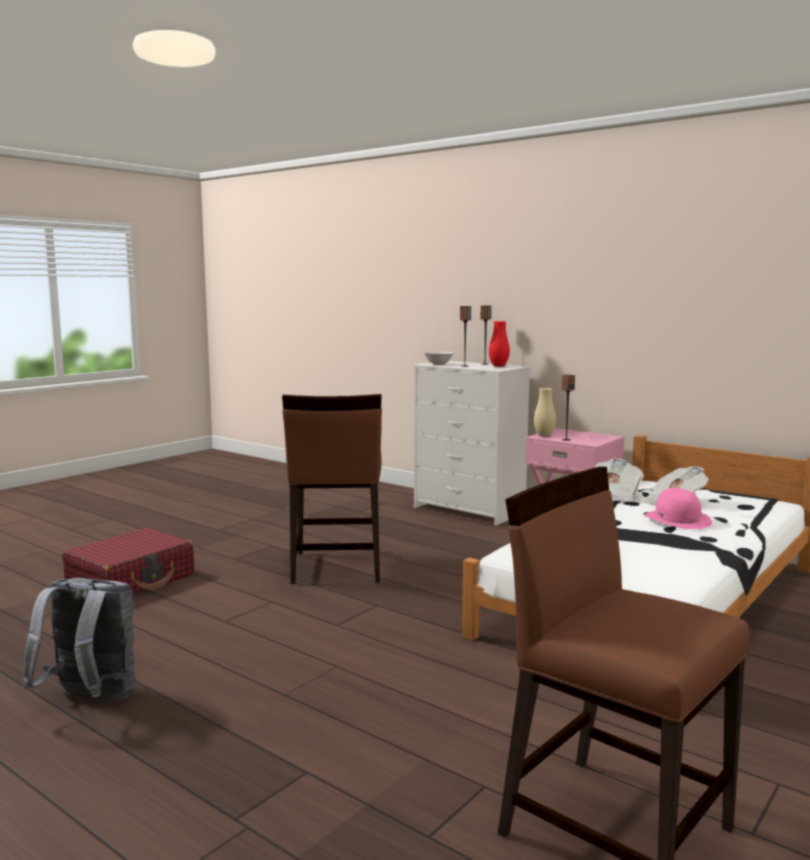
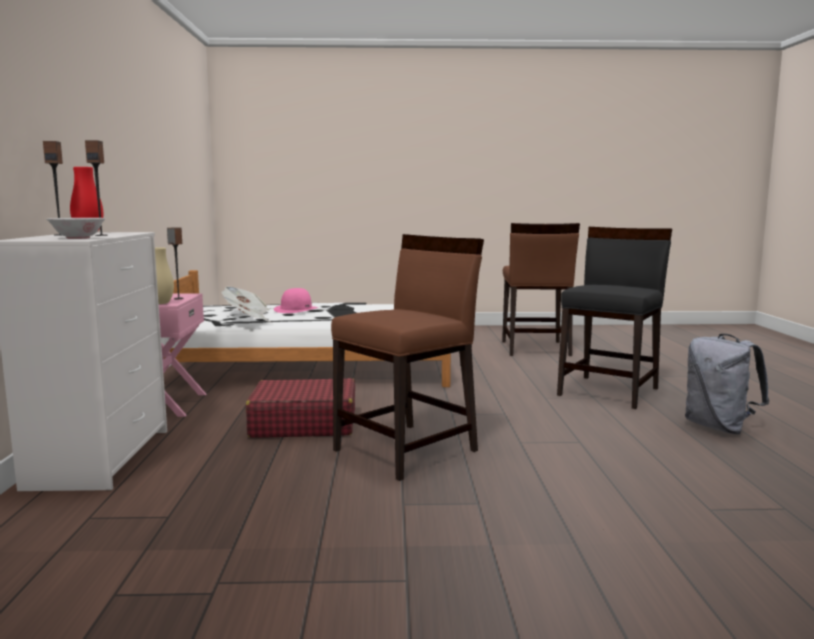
camera: 130 degrees left, 0 degrees up
(131, 580) = (635, 521): red suitcase -> red suitcase (303, 424)
(279, 720) = (609, 391): none -> black chair

